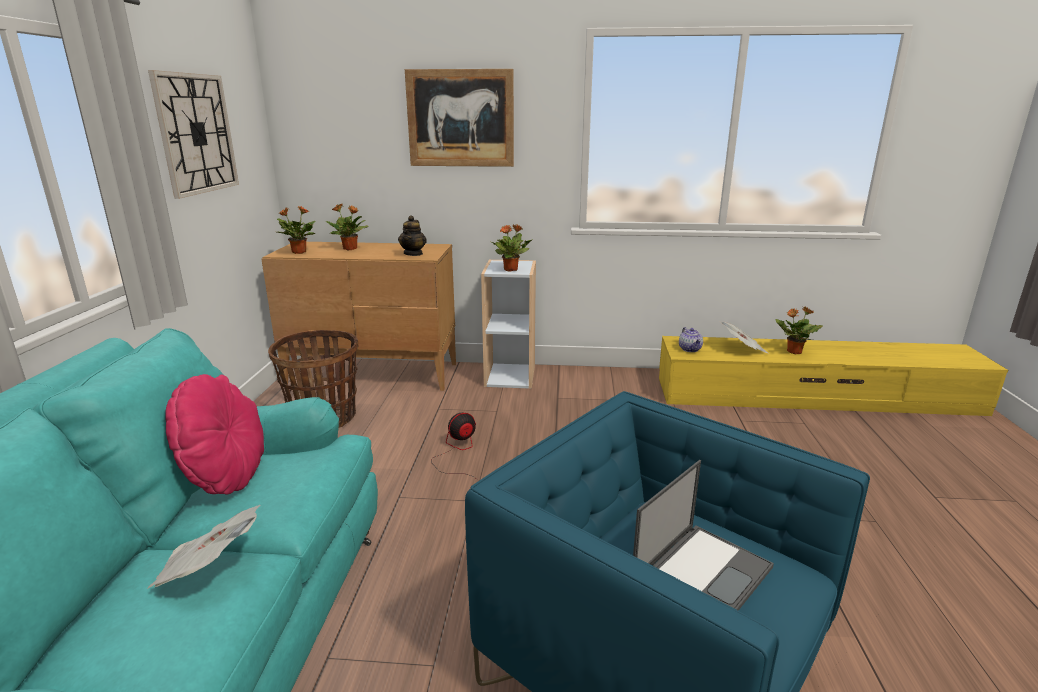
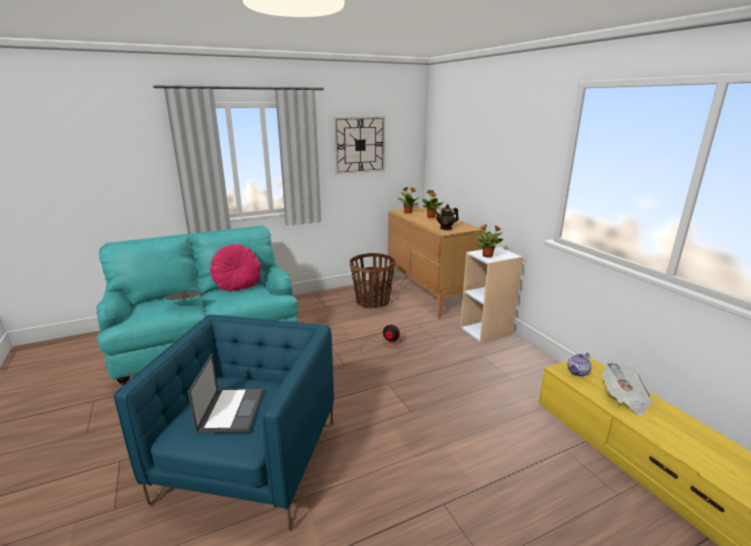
camera: 60 degrees right, 0 degrees up
(460, 118) = (499, 146): picture -> none
(702, 574) = (231, 409): laptop -> laptop turned 105 degrees counterclockwise
(793, 352) = (672, 431): potted plant -> none

